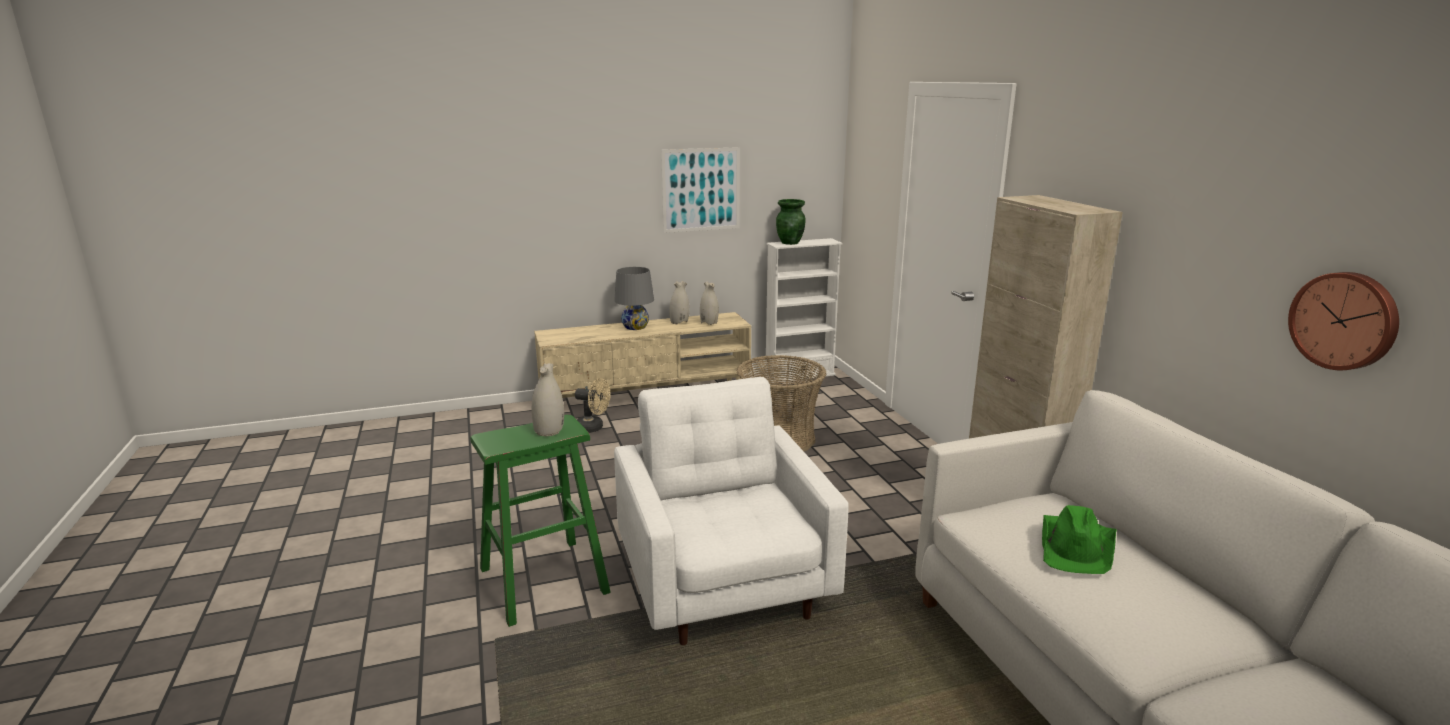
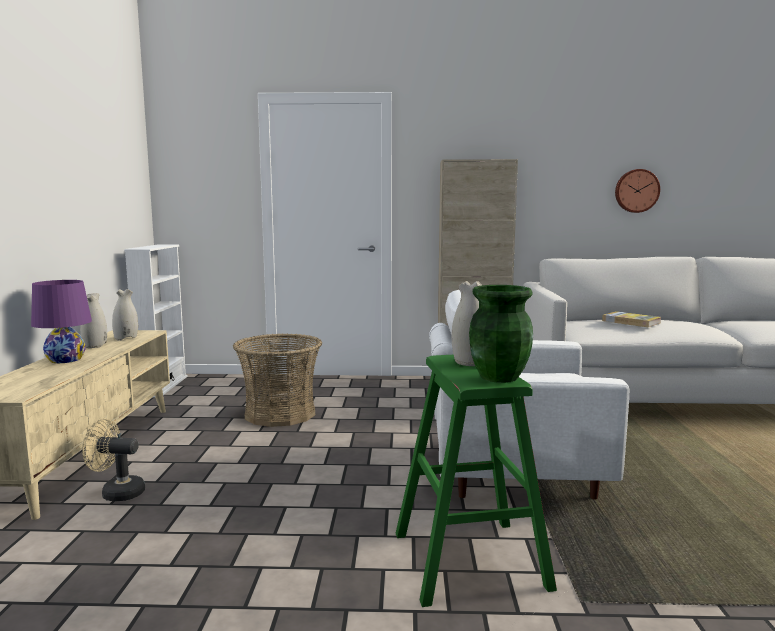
camera: 70 degrees left, 10 degrees down
(593, 428) = (117, 493): beige fan -> beige fan turned 120 degrees counterclockwise
(635, 327) = (66, 360): grey table lamp -> purple table lamp
(701, 190) = (72, 186): picture -> none
(790, 243) = (146, 247): green vase -> green vase (499, 377)
(1077, 547) = (631, 322): green hat -> book

